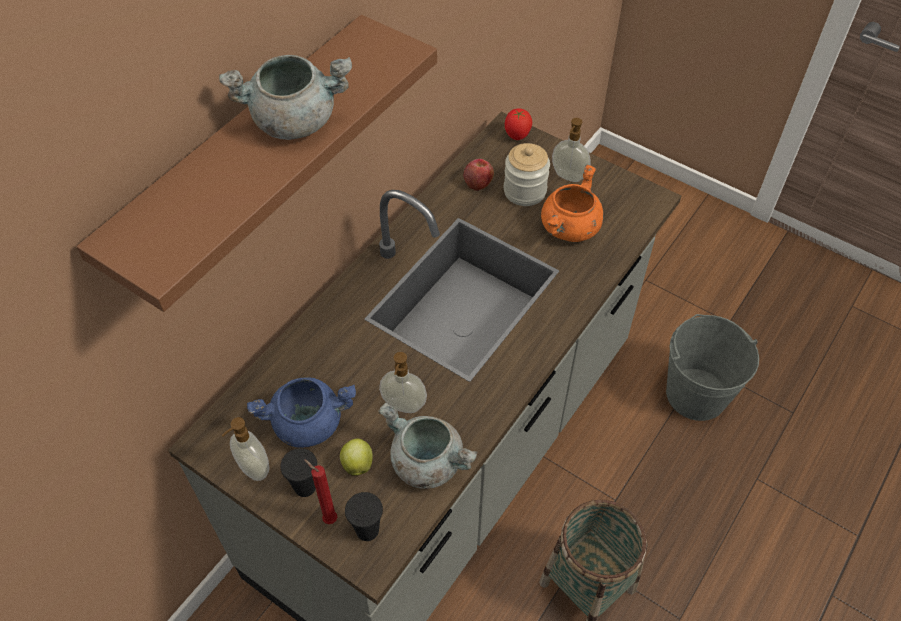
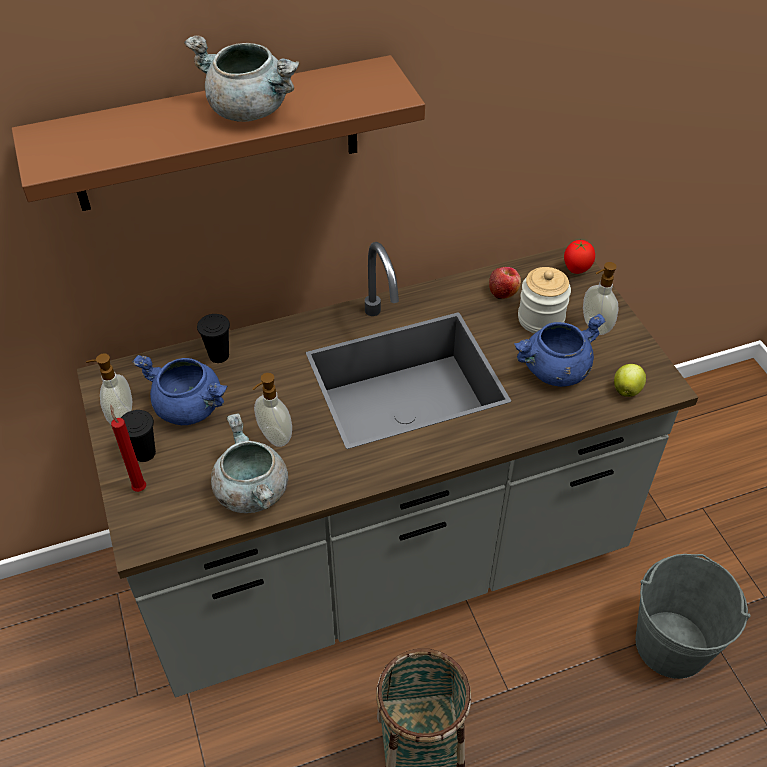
camera: 35 degrees right, 5 degrees down
(357, 464) = (198, 460): apple -> apple (626, 390)
(367, 530) = (159, 514): black cup -> black cup (219, 355)
(570, 228) = (555, 371): orange cooking pot -> blue cooking pot

